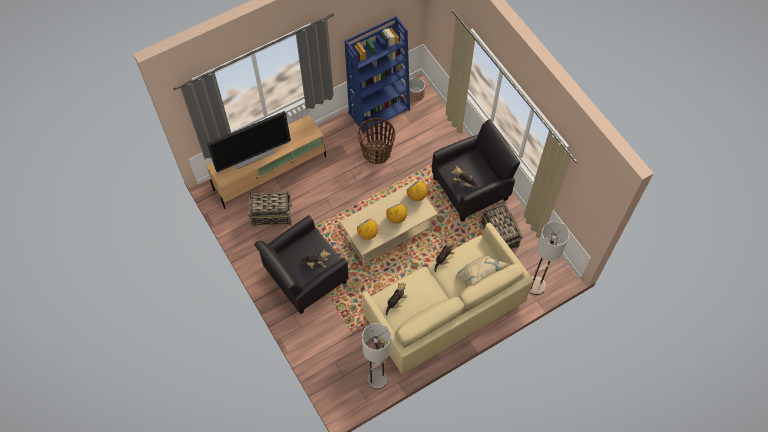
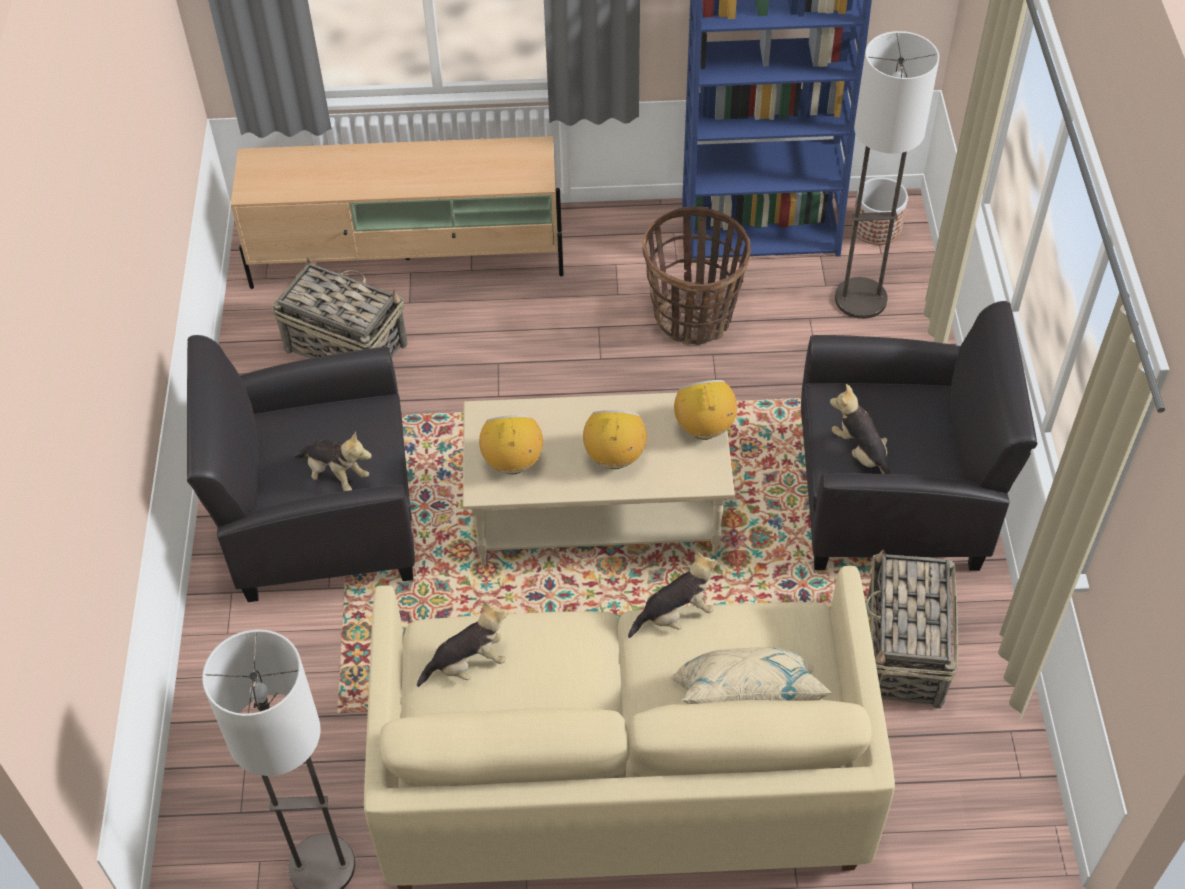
camera: 30 degrees right, 10 degrees down
(253, 156) = (357, 171): television -> none
(535, 286) = (931, 839): floor lamp -> floor lamp (860, 299)

